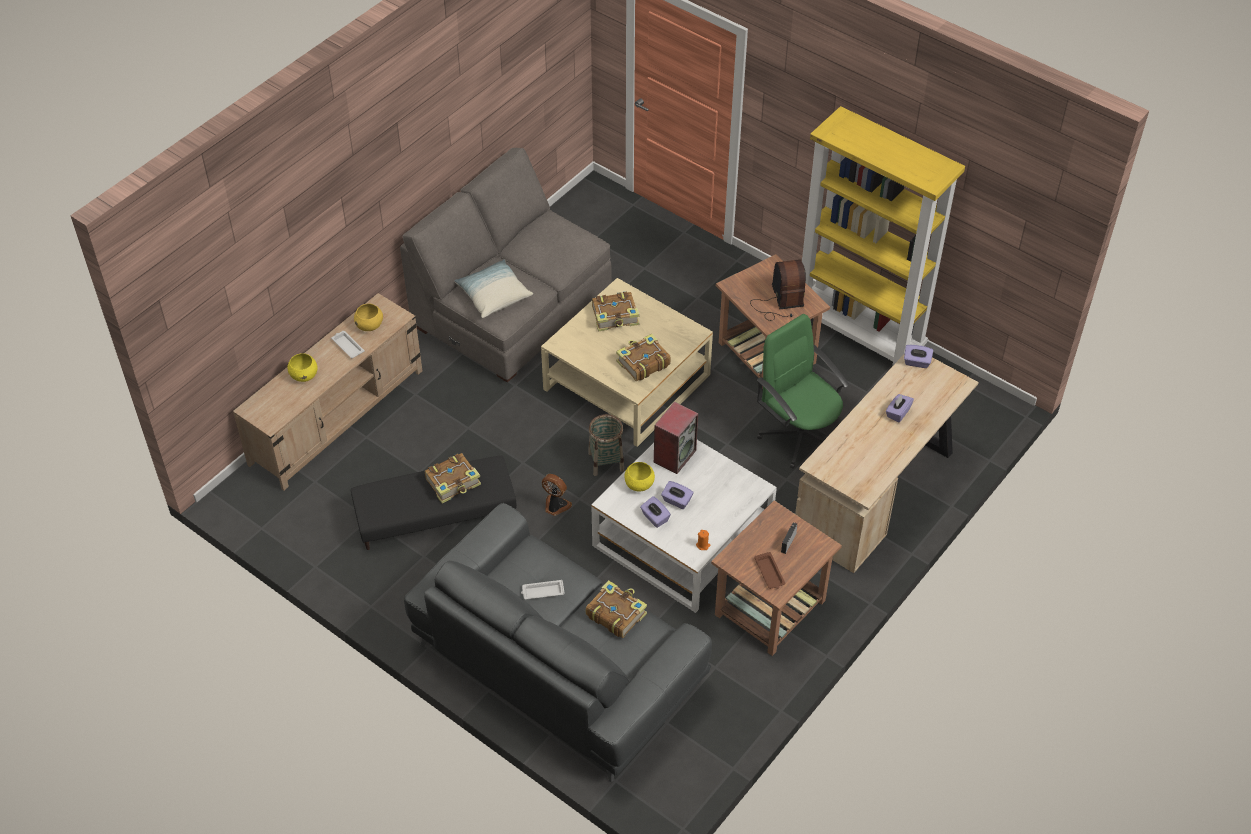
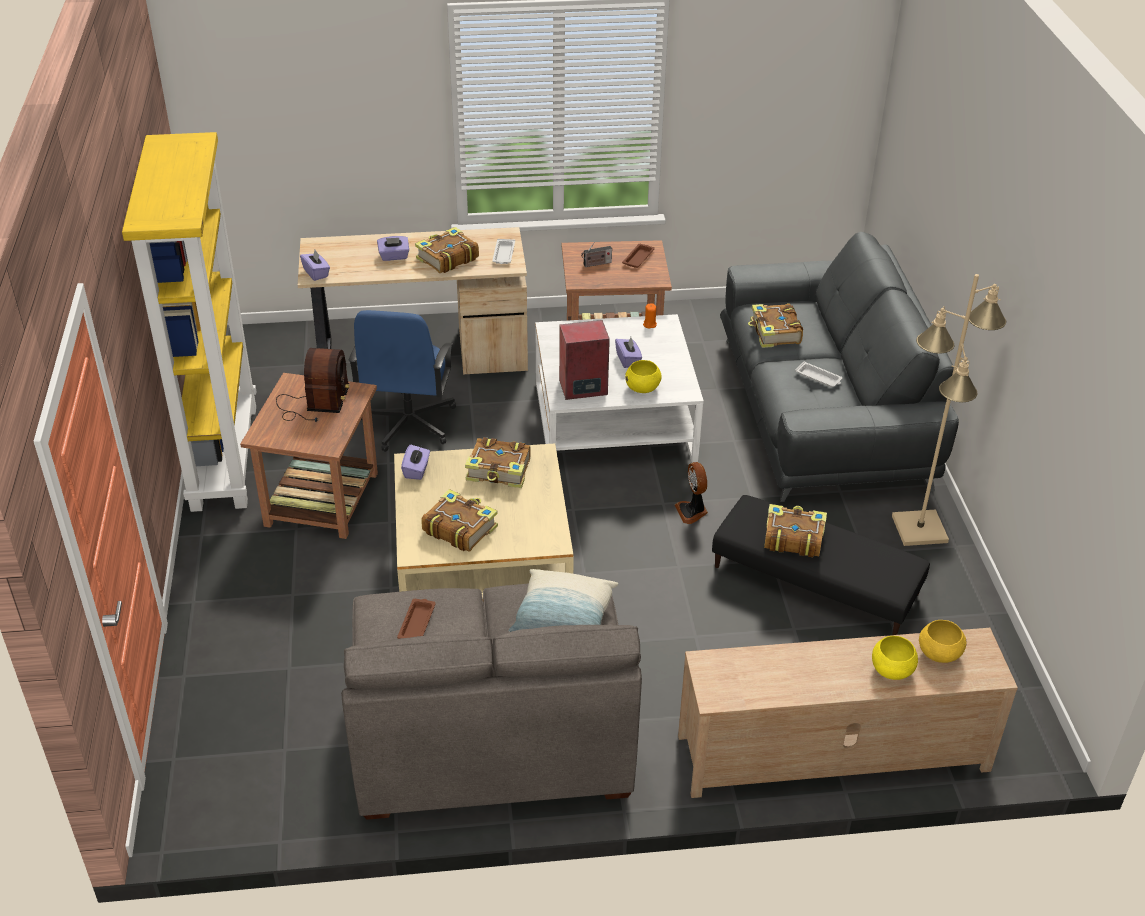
camera: 135 degrees left, 10 degrees down
(347, 346) = (805, 670): white tray -> white tray (503, 254)
(370, 325) = (753, 676): yellow bowl -> yellow bowl (939, 653)
(403, 603) = (920, 529): none -> beige floor lamp
(557, 245) = (417, 622): none -> brown tray
(606, 461) = (600, 514): basket -> none
(655, 518) = (662, 361): purple tissue box -> purple tissue box (416, 470)
(780, 302) = (315, 403): radio -> radio turned 150 degrees clockwise
(799, 435) = (408, 423): green office chair -> blue office chair
(865, 438) = (446, 258): none -> book

